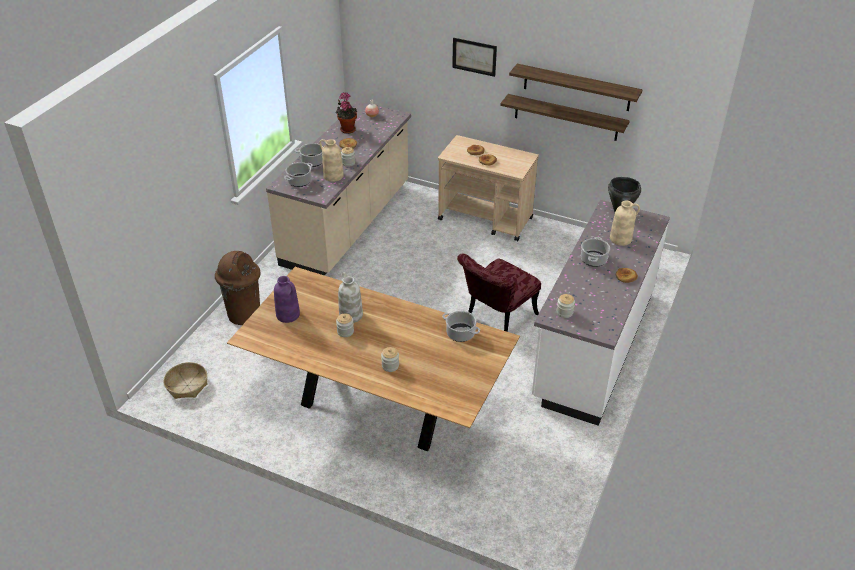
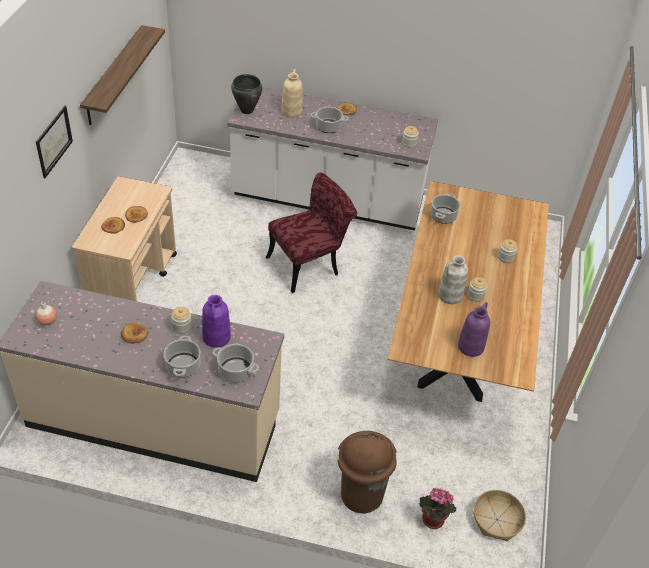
camera: 105 degrees left, 5 degrees up
(333, 176) = (216, 337): beige vase -> purple vase
(347, 129) = (88, 343): potted plant -> potted plant (431, 521)
(496, 319) = (309, 264): red chair -> red chair turned 60 degrees counterclockwise
(566, 117) = (115, 116): shelf -> none

